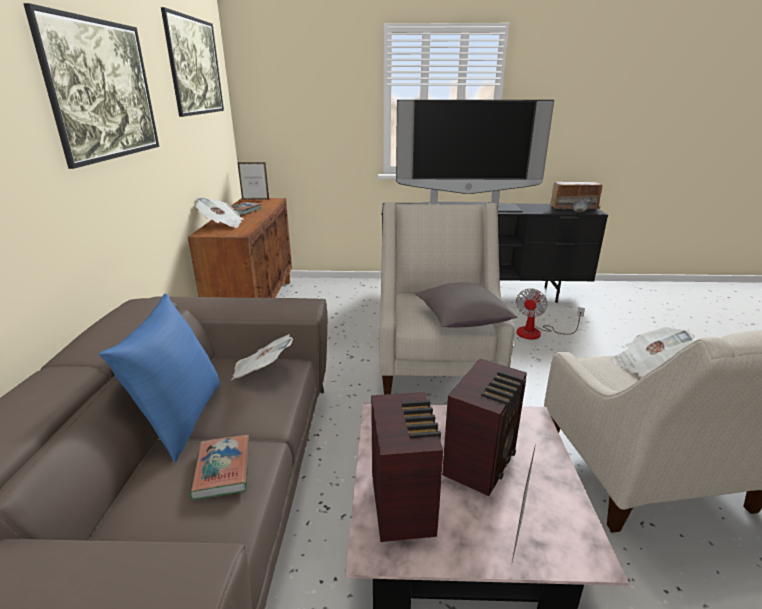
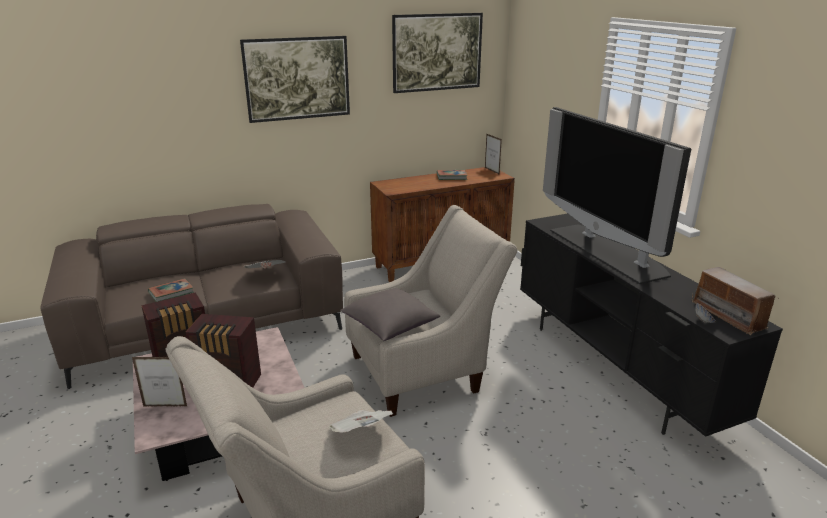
camera: 65 degrees right, 0 degrees up
(181, 419) = (211, 270): blue pillow -> none
(222, 224) = (408, 181): newspaper -> none
(537, 333) = (550, 426): fan -> none

